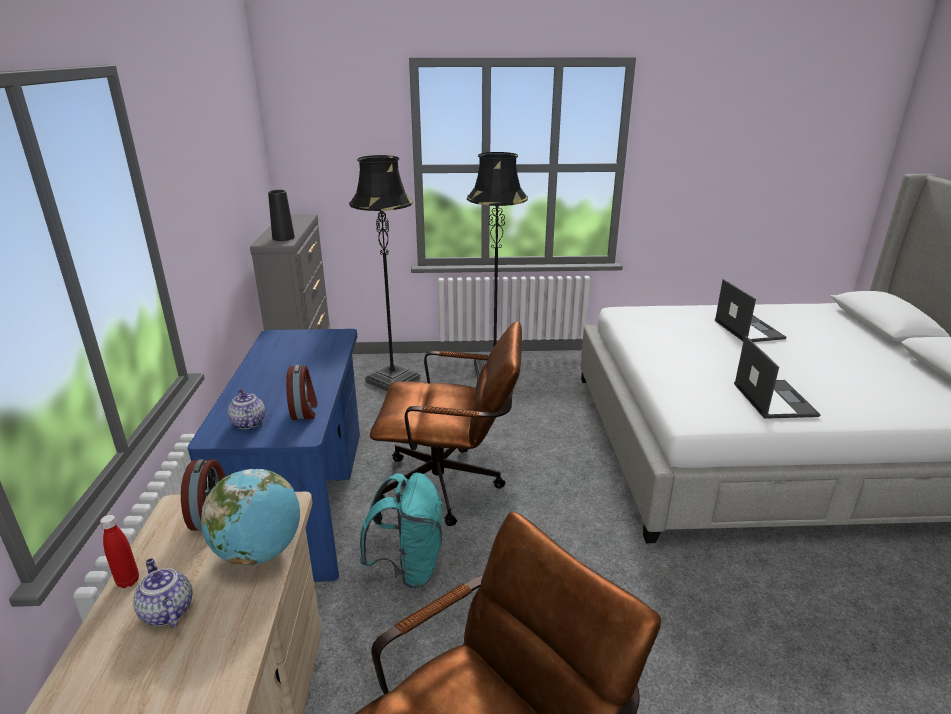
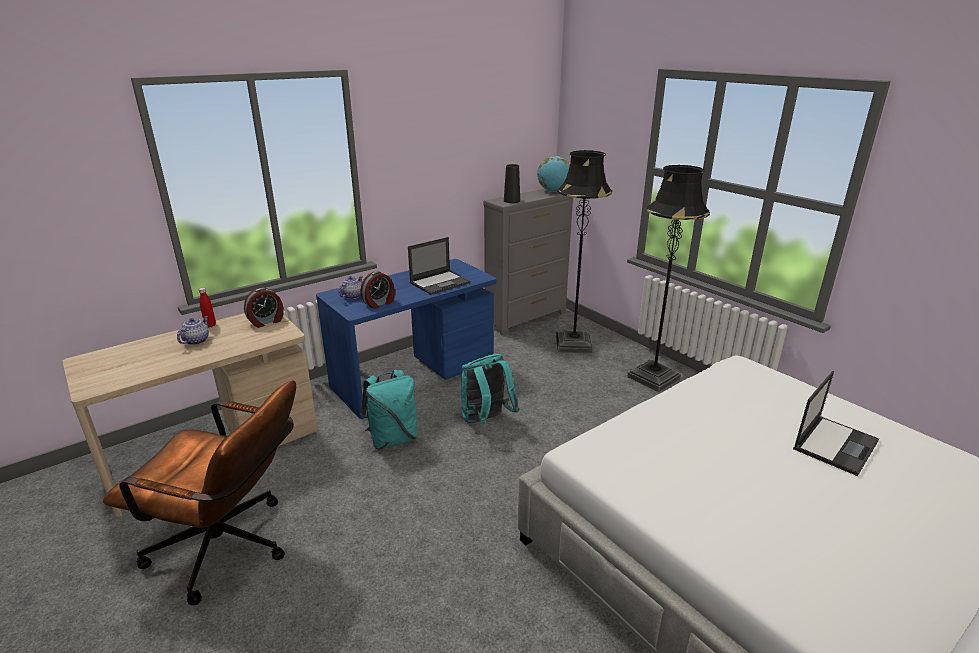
camera: 55 degrees right, 0 degrees up
(259, 552) = (247, 343): globe -> globe (553, 191)
(451, 486) = (486, 420): brown office chair -> turquoise backpack
(773, 399) = (685, 493): laptop -> laptop (440, 283)

